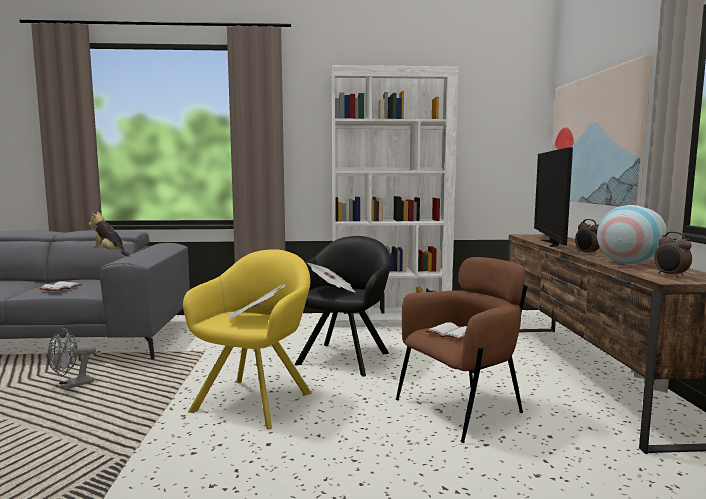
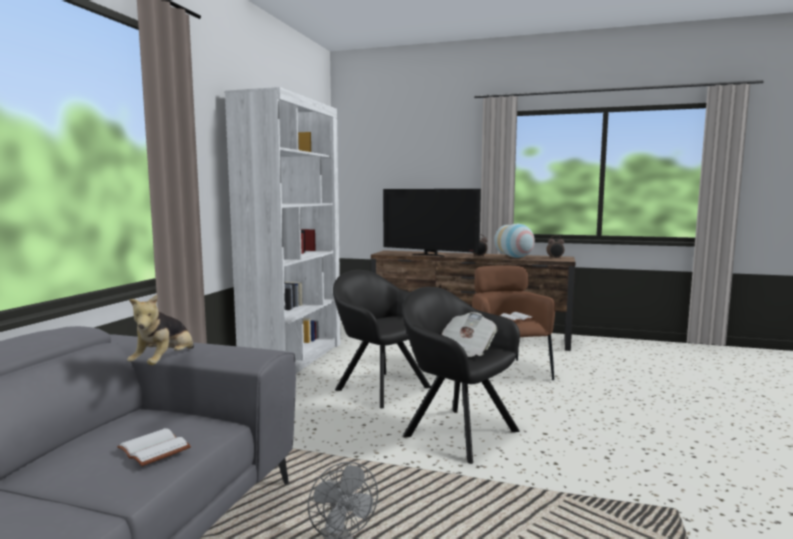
camera: 70 degrees left, 0 degrees up
(110, 254) = (165, 363): plush toy -> plush toy turned 45 degrees counterclockwise
(257, 399) = (456, 431): yellow armchair -> black armchair
(332, 290) = (382, 324): newspaper -> none
(594, 139) = (401, 179): picture -> none

